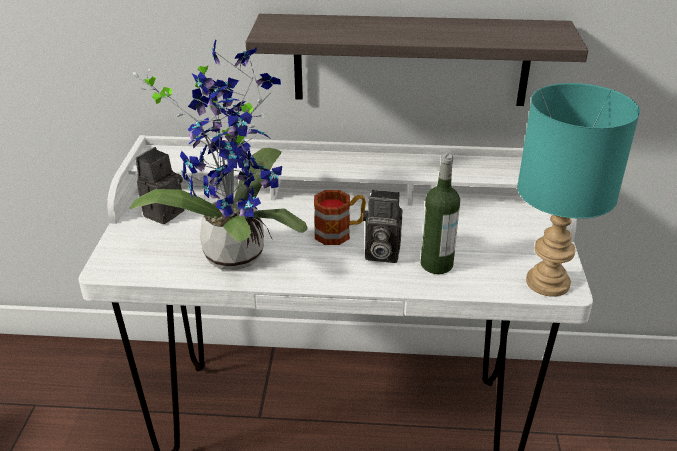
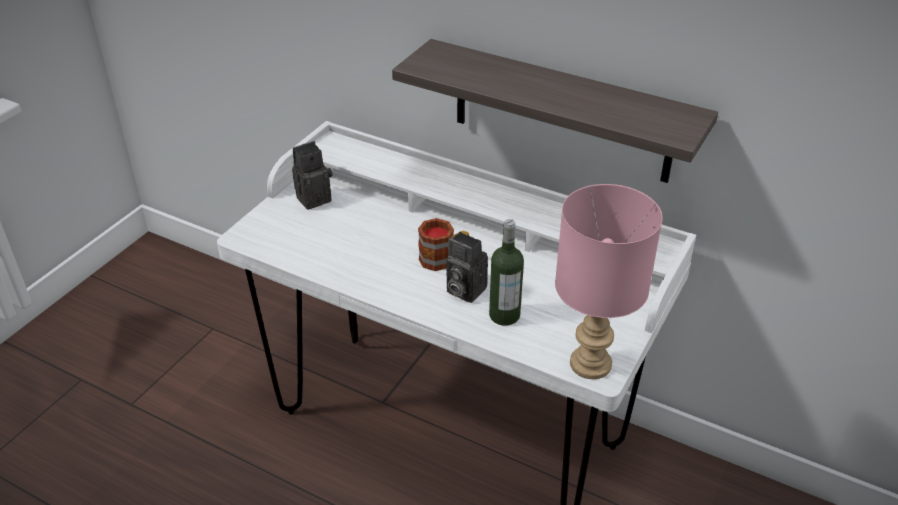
camera: 25 degrees right, 5 degrees up
(235, 250) = (347, 250): potted plant -> none
(546, 281) = (590, 362): turquoise table lamp -> pink table lamp

